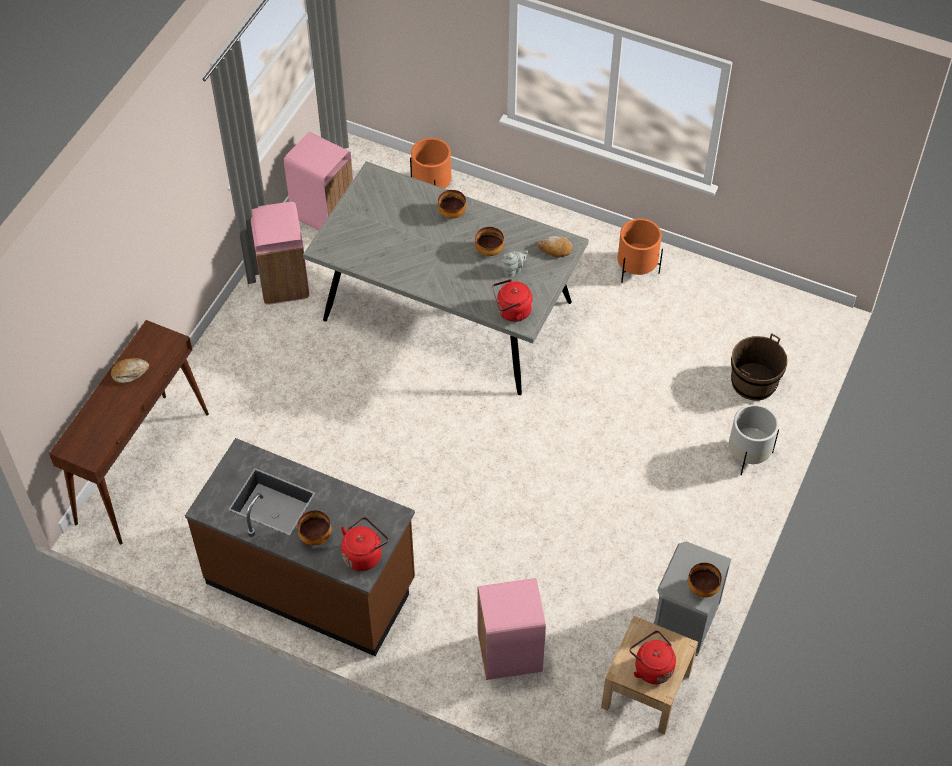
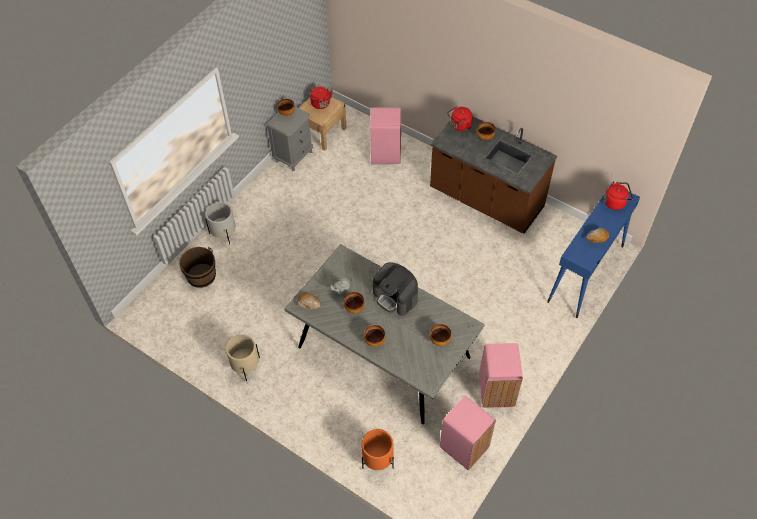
camera: 170 degrees left, 0 degrees up
(143, 467) = (585, 274): brown console table -> blue console table
(363, 225) = (440, 340): none -> bowl
(433, 273) = (395, 296): none -> coffee machine
(512, 312) = (349, 263): red kettle -> red kettle (616, 202)
(636, 269) = (245, 366): orange planter -> beige planter

